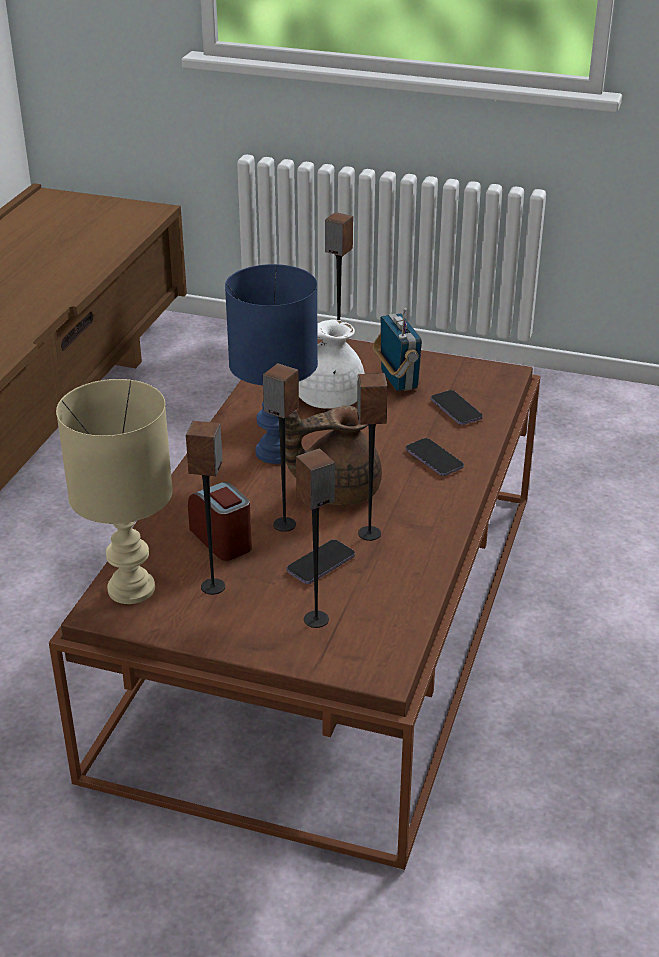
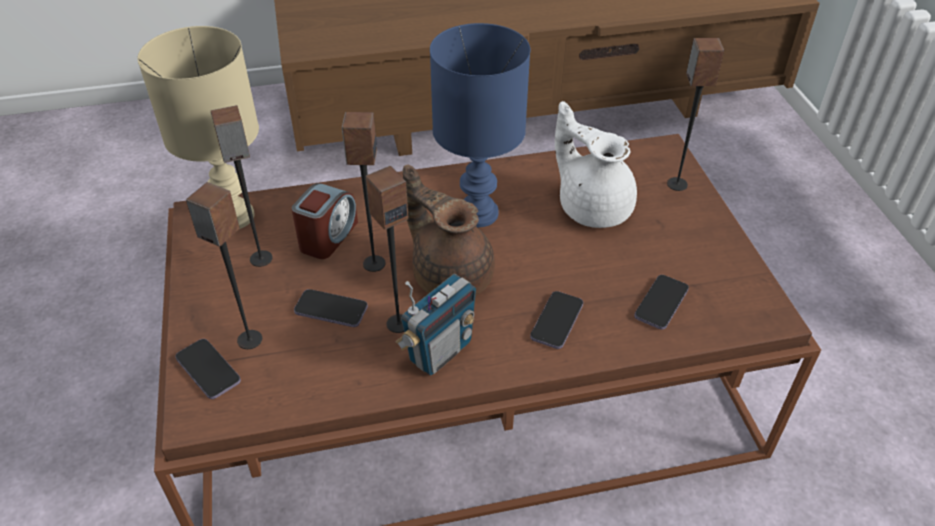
camera: 60 degrees right, 10 degrees up
(333, 653) = (208, 370): none -> phone
(397, 380) = (671, 241): radio -> radio (439, 351)

